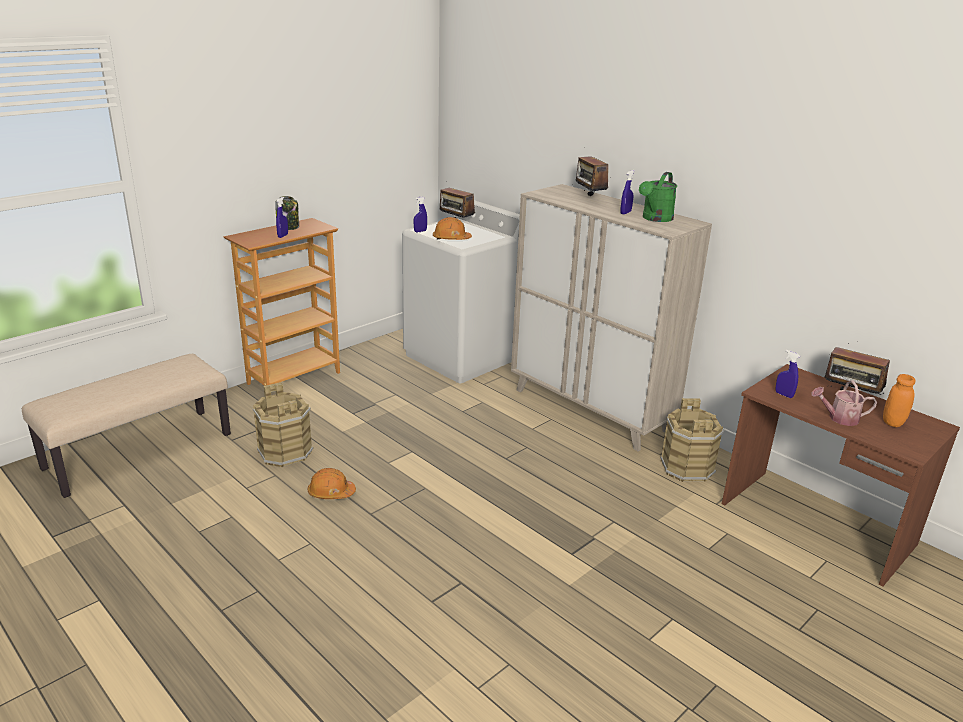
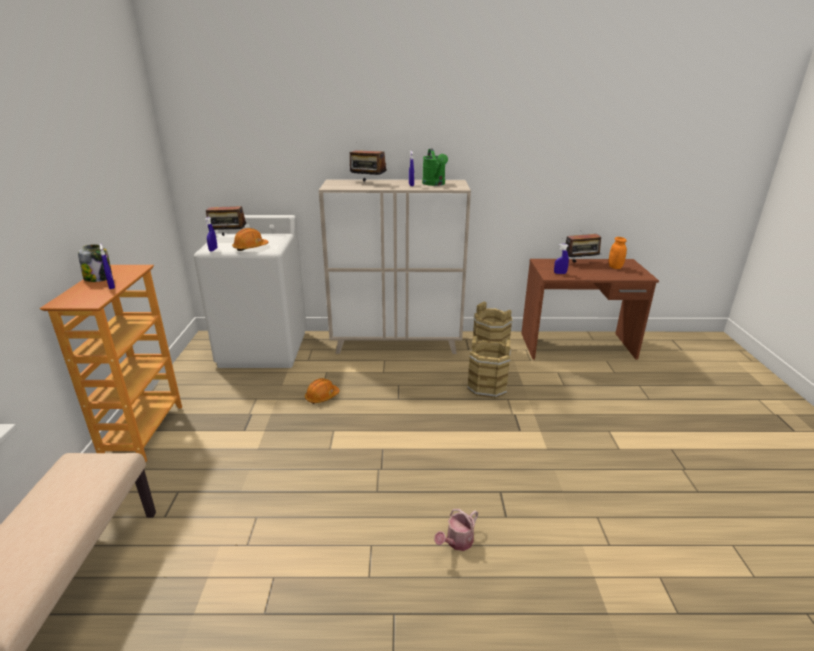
camera: 45 degrees left, 0 degrees up
(285, 452) = (235, 493): brown bucket -> brown bucket (487, 386)
(331, 493) = (324, 497): orange hard hat -> orange hard hat (322, 397)
(839, 418) = (598, 274): watering can -> watering can (457, 542)

